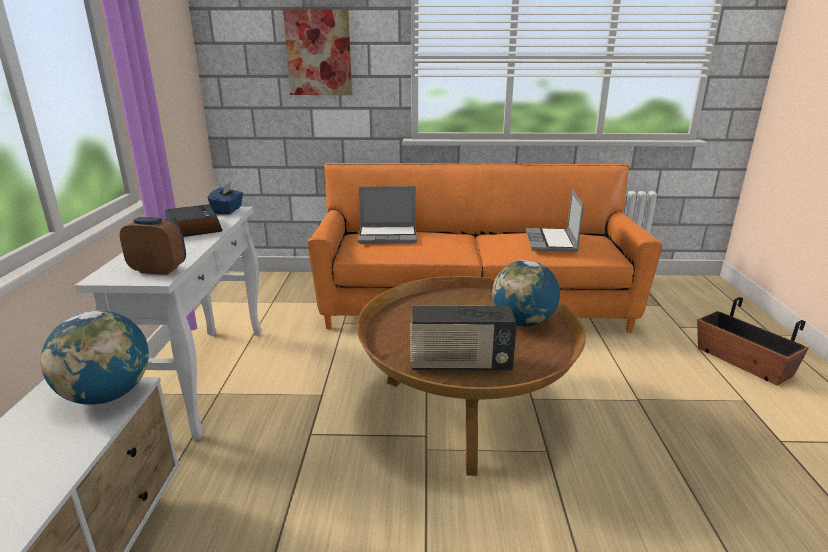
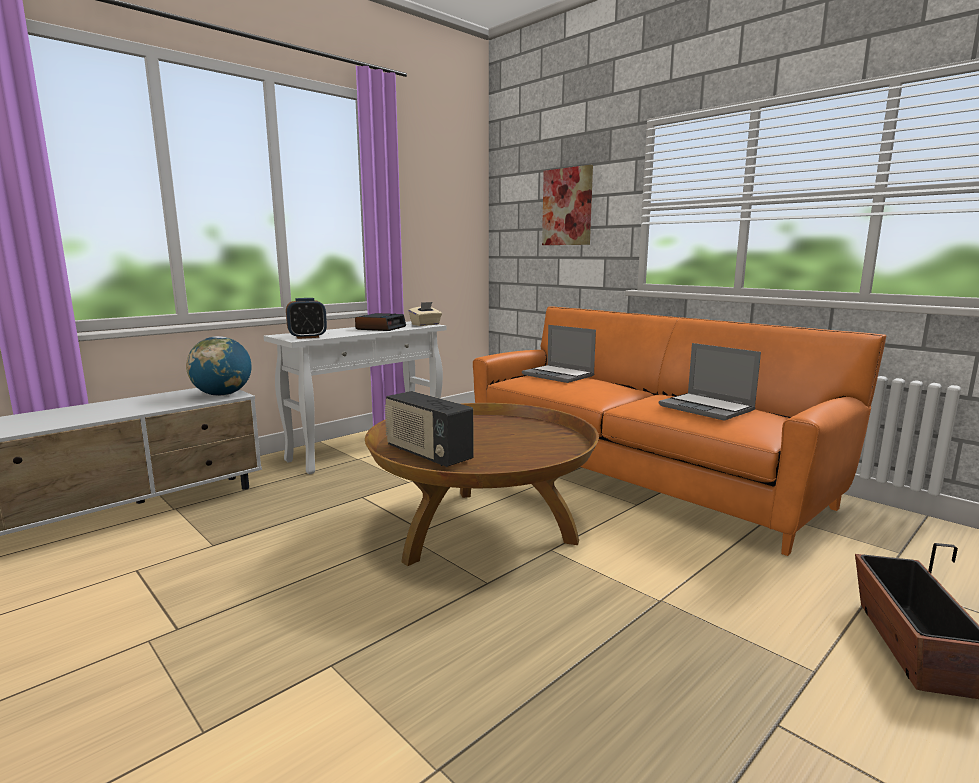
camera: 45 degrees right, 10 degrees down
(159, 270) = (307, 337): alarm clock -> alarm clock turned 105 degrees clockwise
(228, 210) = (425, 324): blue tissue box -> beige tissue box
(523, 322) = (541, 452): globe -> none
(552, 242) = (707, 408): laptop -> laptop turned 90 degrees counterclockwise

